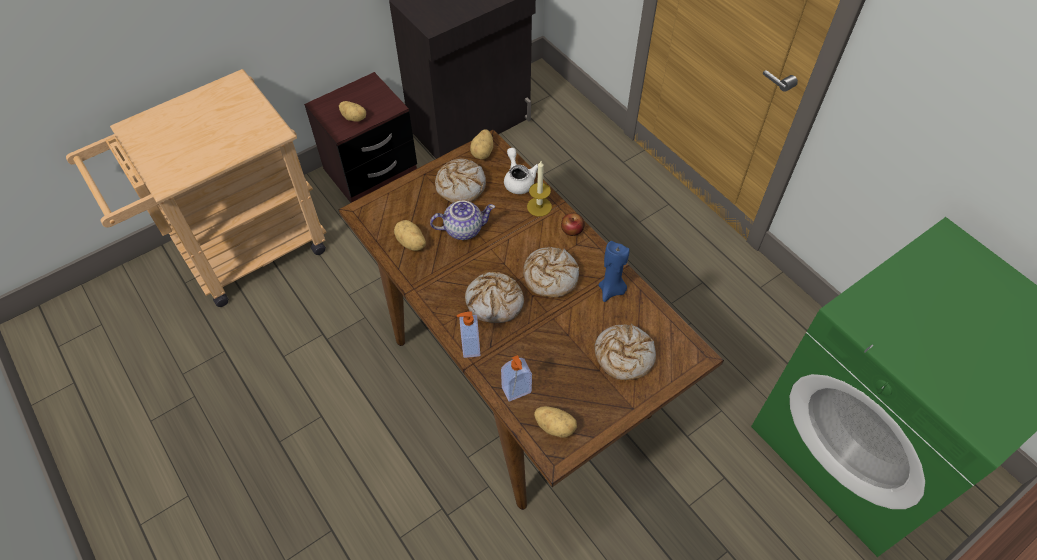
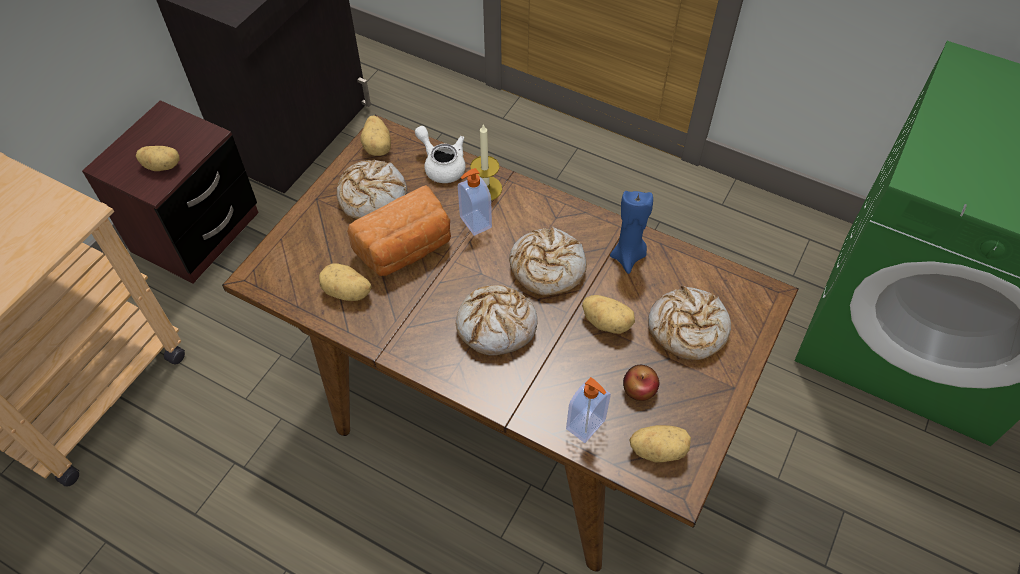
camera: 25 degrees left, 0 degrees up
(464, 229) = (406, 249): teapot -> bread
(470, 347) = (497, 395): soap dispenser -> soap dispenser (474, 223)
(570, 329) = (607, 322): none -> potato
(572, 230) = (541, 202): apple -> apple (639, 389)

